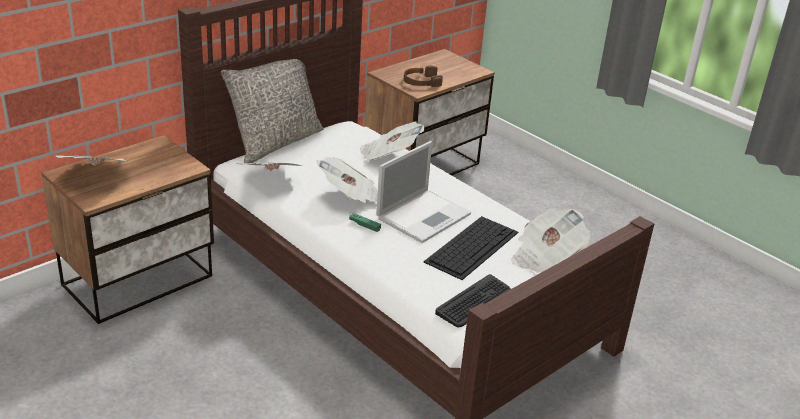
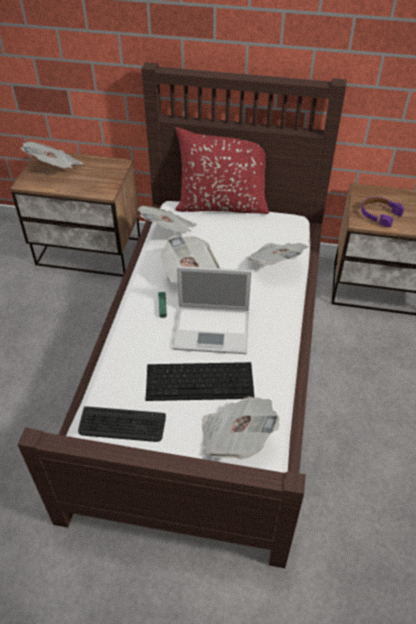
camera: 55 degrees right, 15 degrees up
(275, 142) = (222, 205): grey pillow -> red pillow
(421, 82) = (379, 214): brown headphones -> purple headphones

